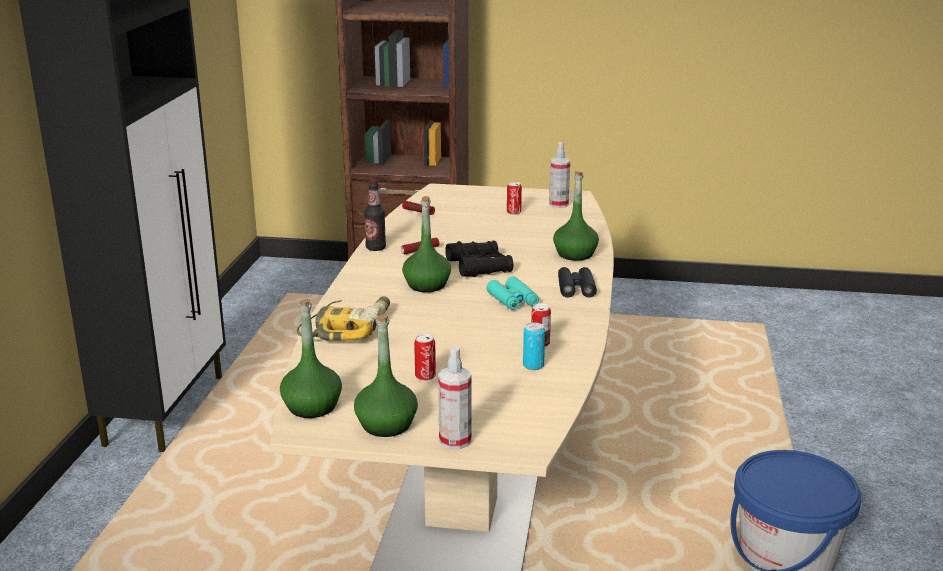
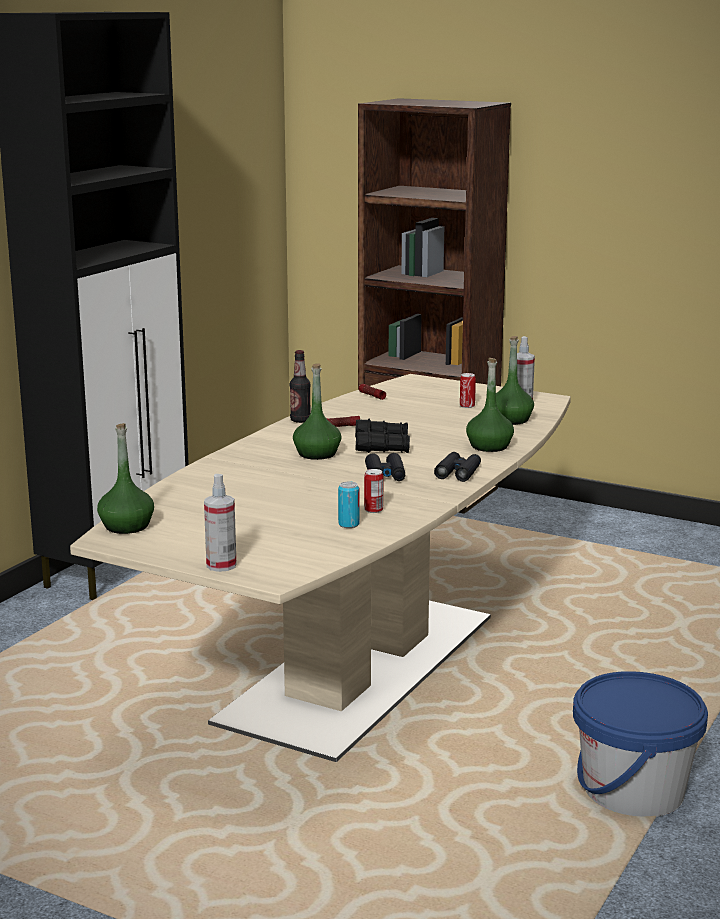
camera: 20 degrees right, 5 degrees down
(347, 327) = (212, 476): power drill -> none
(386, 425) = (175, 547): green bottle -> green bottle (510, 420)
(425, 376) = (243, 519): can -> none
(513, 300) = (385, 475): turquoise binoculars -> black binoculars

